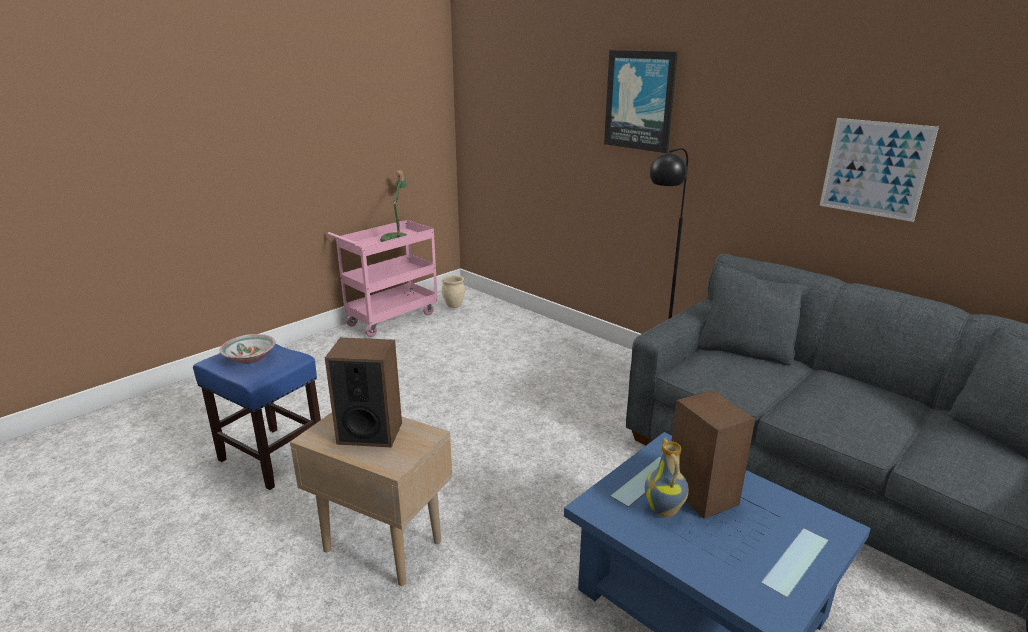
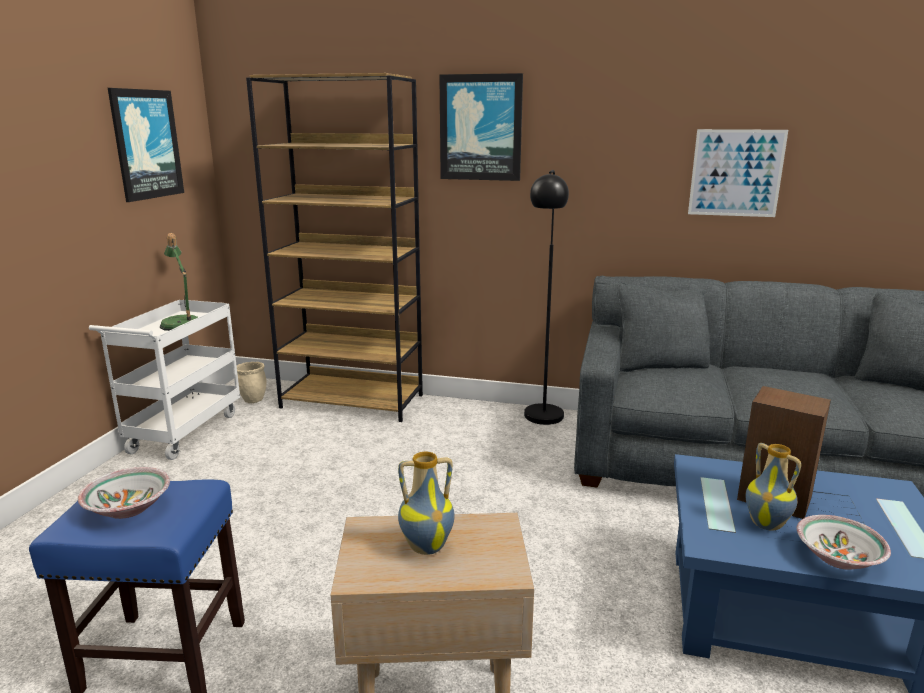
camera: 30 degrees left, 5 degrees down
(370, 433) = (427, 546): speaker -> vase
(390, 321) = (183, 435): pink cart -> white cart
(391, 101) = (146, 144): none -> picture
(521, 323) = (353, 401): none -> brown bookcase
(690, 556) = (838, 557): none -> bowl

